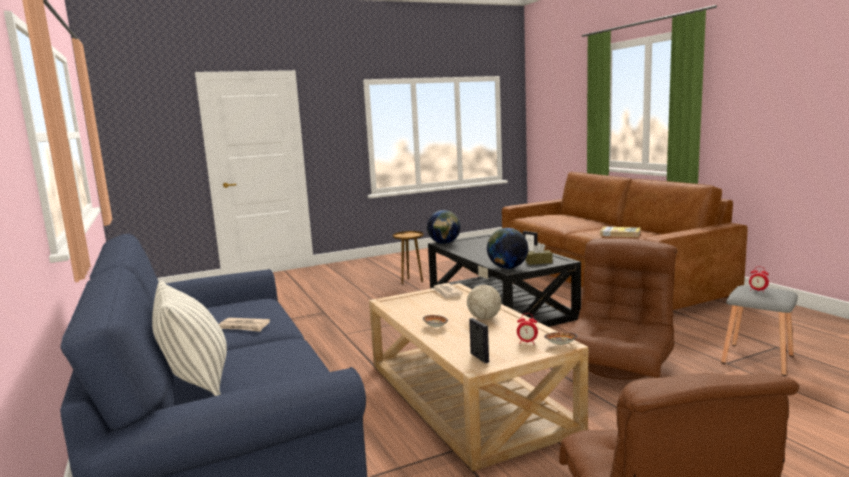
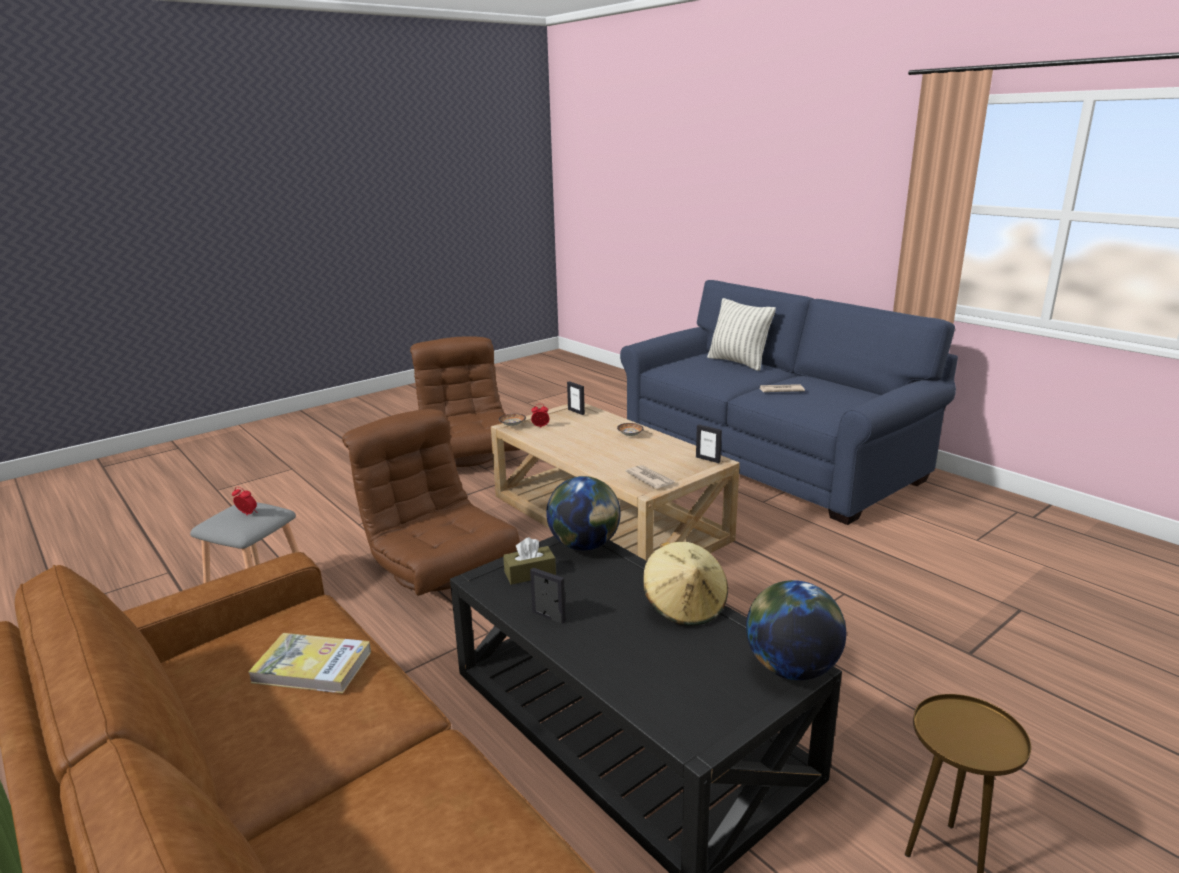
camera: 165 degrees right, 10 degrees up
(390, 302) = (708, 459): none -> picture frame
(470, 253) = (685, 606): none -> beige hat
(484, 318) = (586, 448): globe -> none
(618, 366) = (439, 569): brown armchair -> brown armchair turned 120 degrees clockwise

